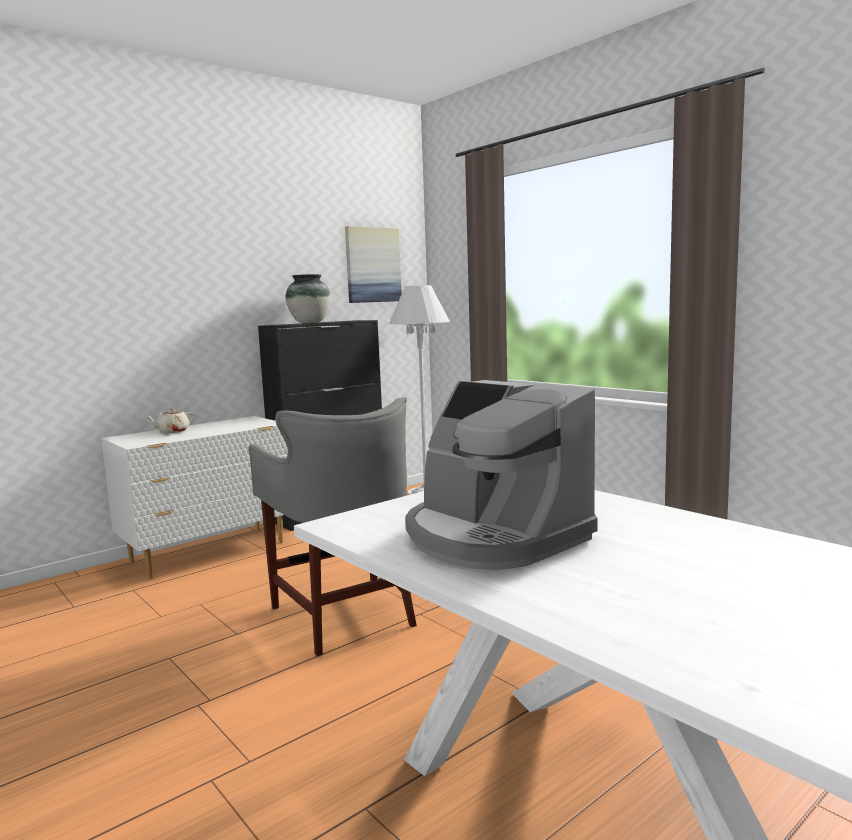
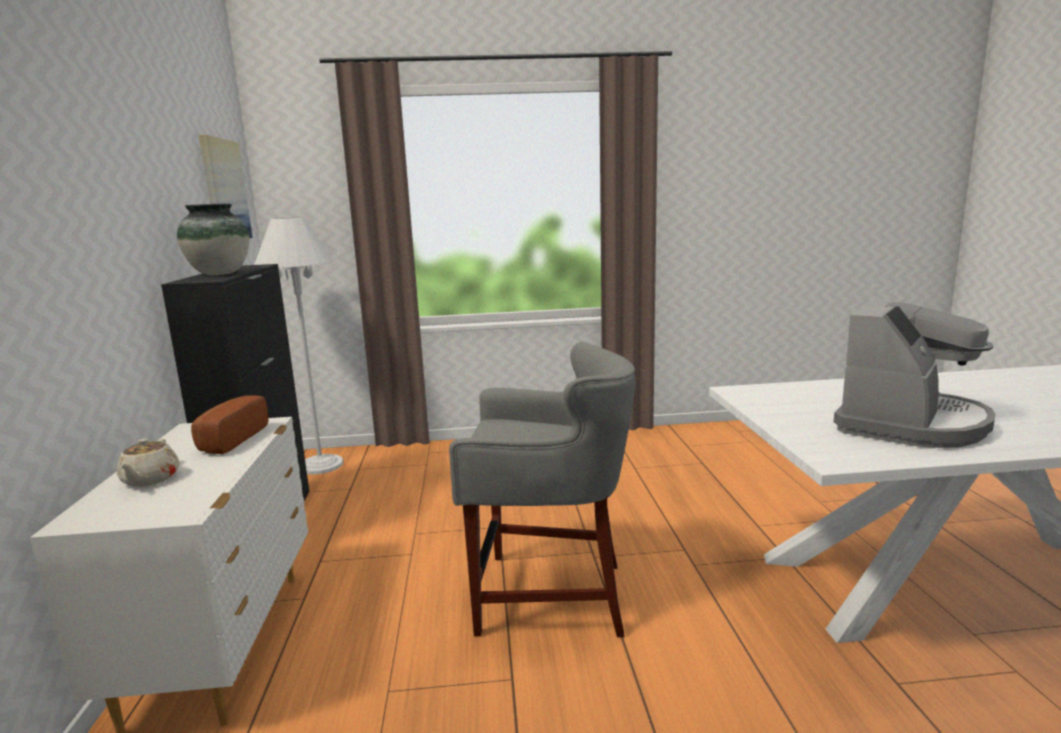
camera: 55 degrees left, 5 degrees up
(237, 426) = (229, 440): none -> bread
(493, 537) = (909, 423): coffee machine -> coffee machine turned 45 degrees counterclockwise

